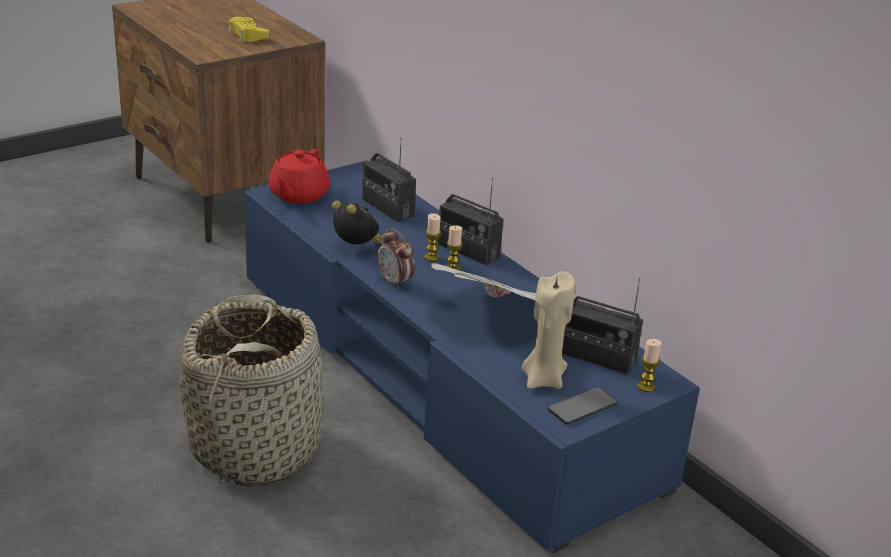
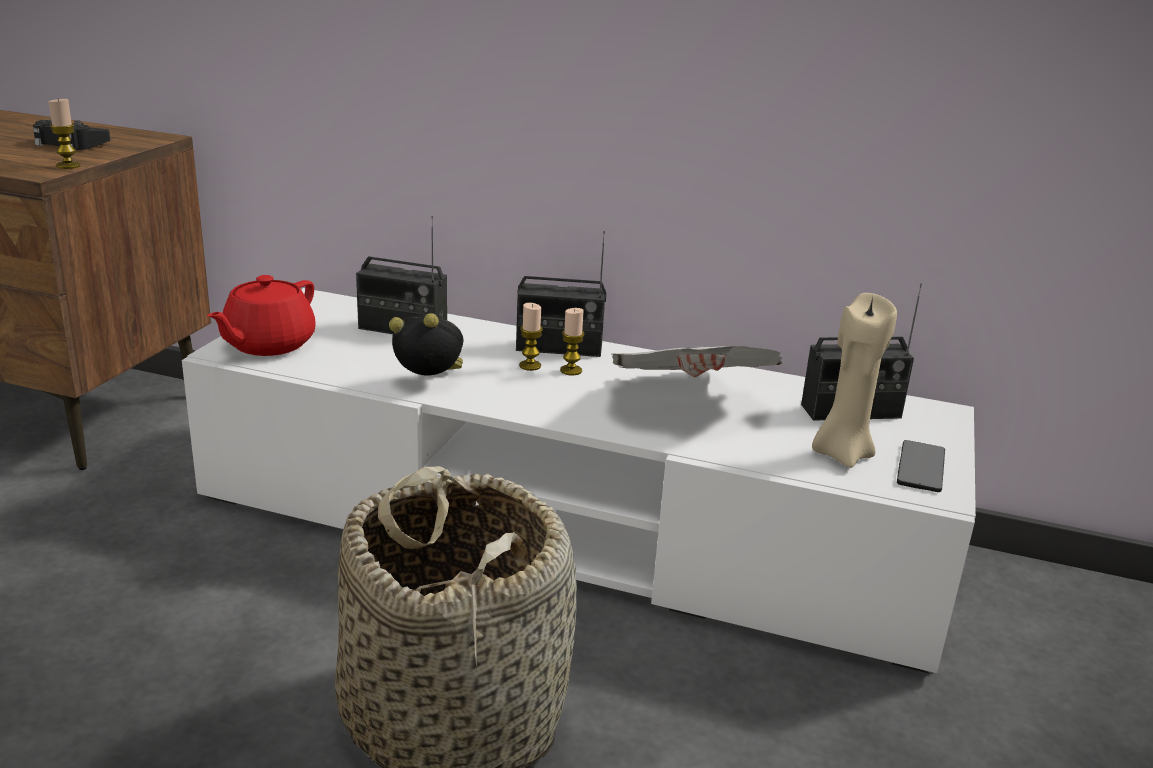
camera: 35 degrees left, 5 degrees down
(247, 35) = (70, 144): yellow game controller -> black game controller
(298, 195) = (267, 345): red teapot -> red teapot turned 45 degrees clockwise
(395, 282) = (529, 405): alarm clock -> none
(439, 376) = (568, 525): blue tv stand -> white tv stand
(646, 386) = (935, 423): candle -> candle (68, 166)

